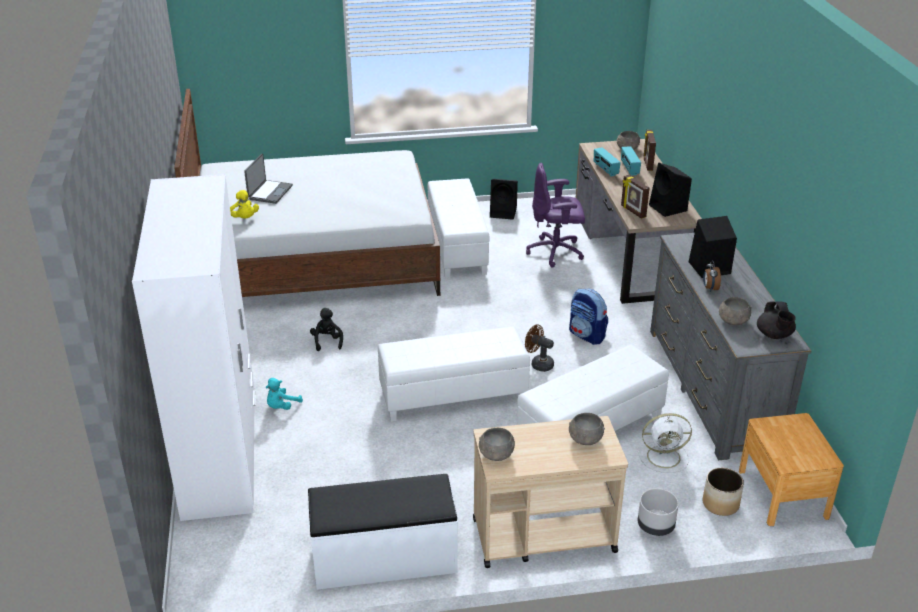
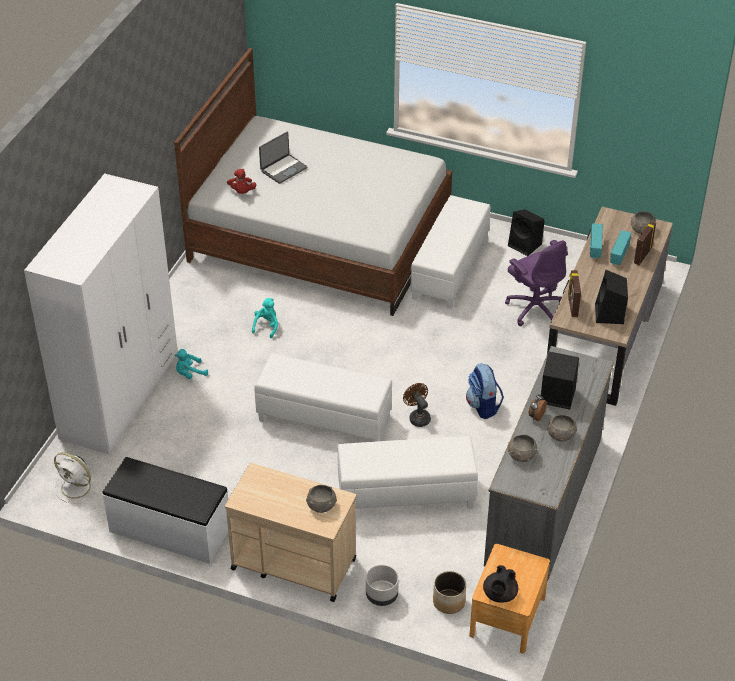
camera: 30 degrees right, 10 degrees up
(243, 219) = (242, 192): yellow plush toy -> red plush toy
(327, 341) = (267, 326): black plush toy -> turquoise plush toy
(496, 454) = (247, 489): grey bowl -> grey bowl (560, 435)
(556, 252) = (534, 308): purple office chair -> purple office chair turned 150 degrees counterclockwise
(665, 457) = (443, 544): white fan -> white fan (77, 488)
(774, 335) = (541, 482): black teapot -> black teapot (499, 595)

